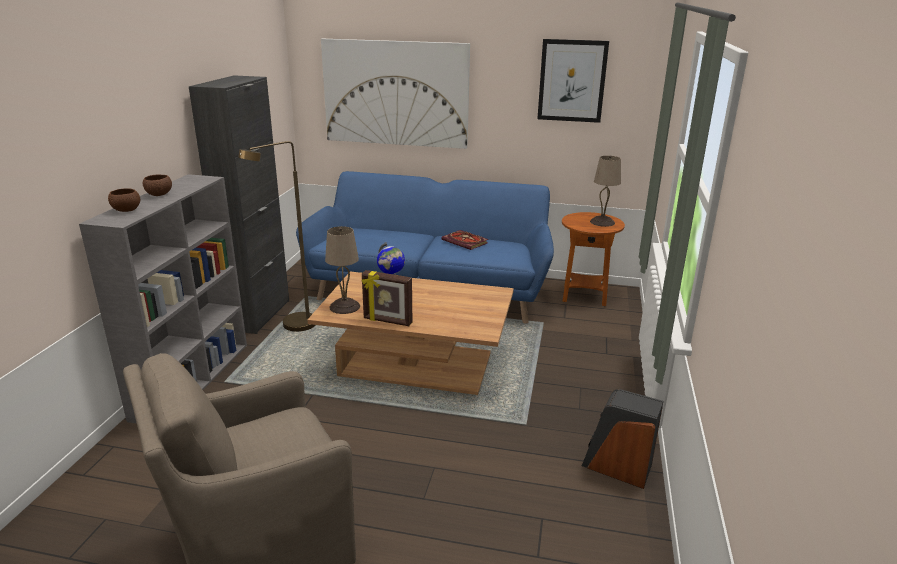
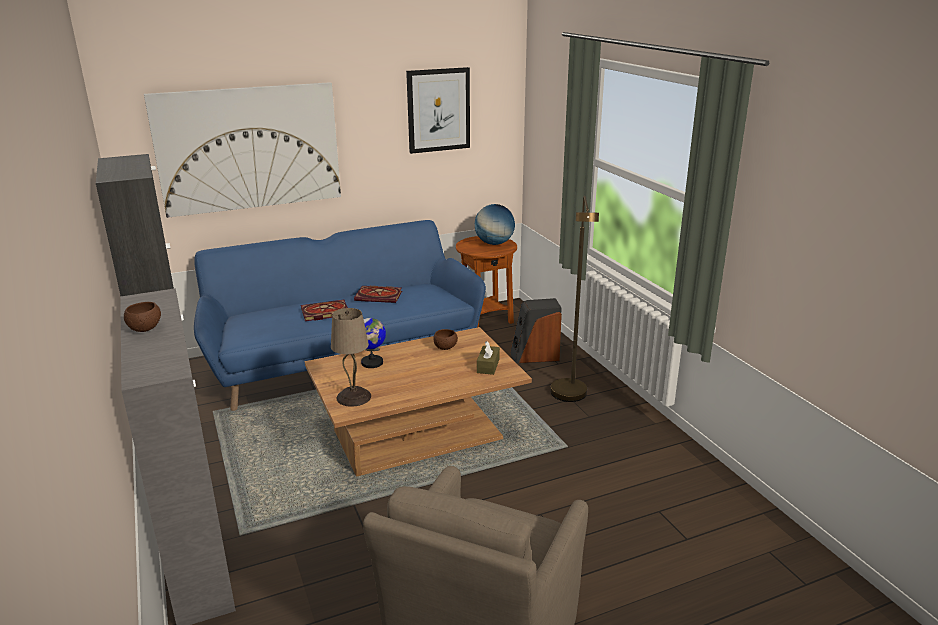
camera: 35 degrees left, 0 degrees up
(126, 210) = (148, 357): brown bowl -> brown bowl (445, 347)
(293, 328) = (243, 450): brown floor lamp -> brown floor lamp (570, 398)
(387, 321) = (415, 395): picture frame -> none
(408, 242) = (324, 313): none -> book
(475, 320) = (488, 366): none -> brown tissue box
(602, 222) = (494, 243): beige table lamp -> globe
(617, 466) = (662, 448): speaker -> speaker (535, 356)

